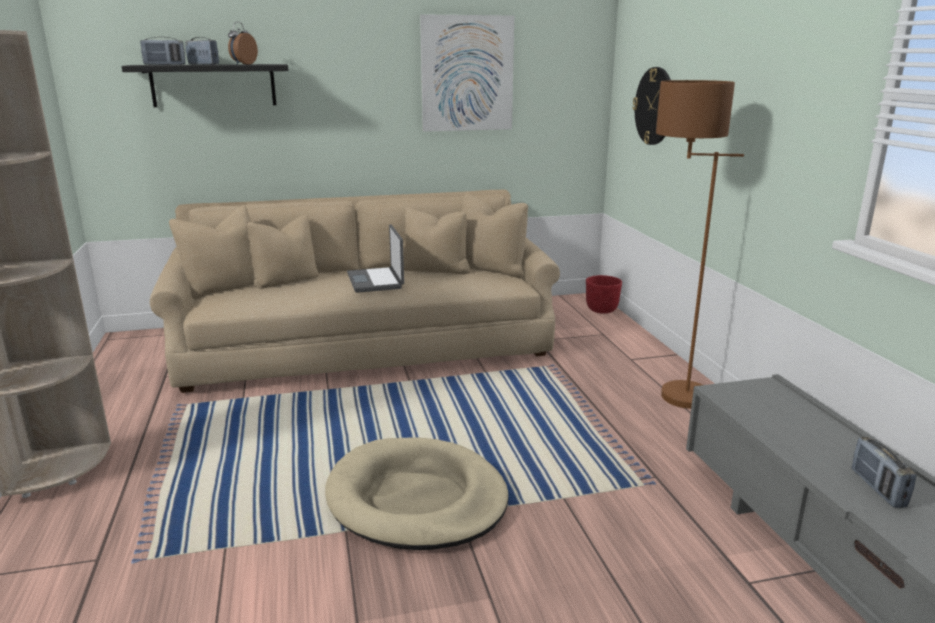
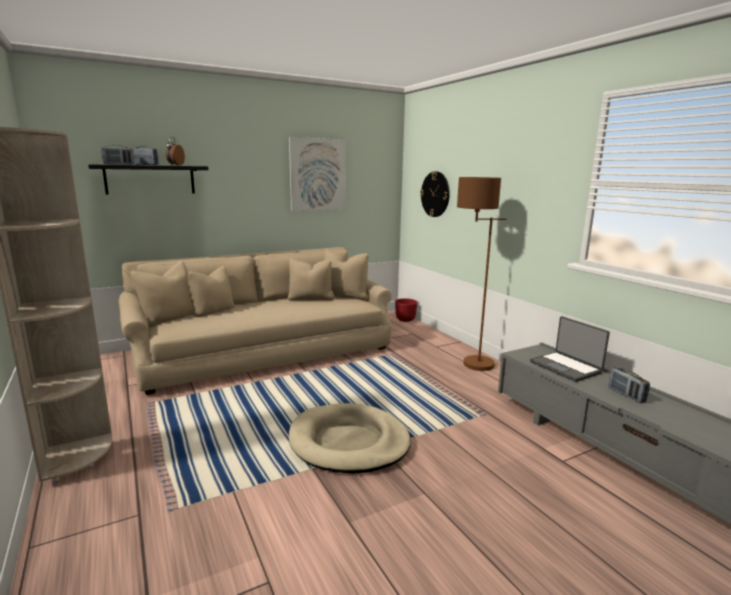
camera: 15 degrees left, 5 degrees down
(376, 281) = (277, 307): laptop -> laptop (566, 367)

